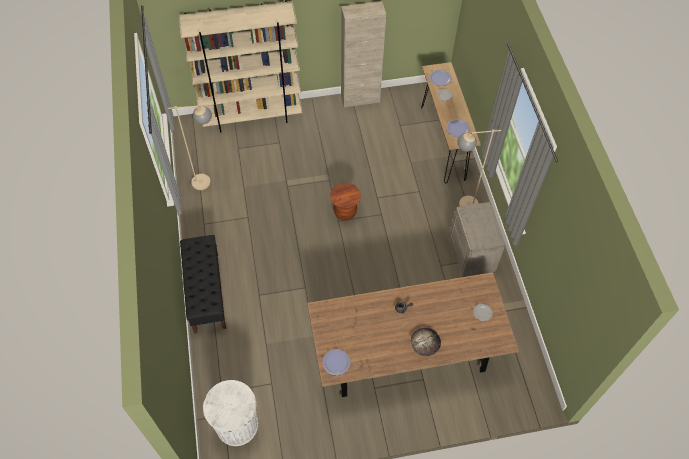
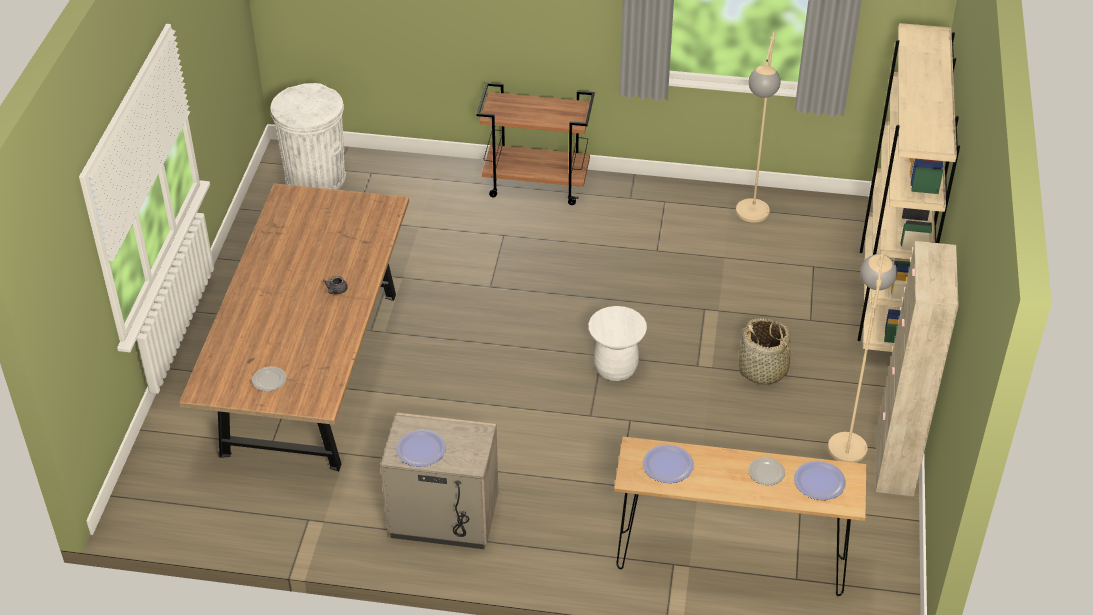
camera: 110 degrees right, 15 degrees down
(206, 292) = (537, 184): black bench -> brown cart
(322, 154) = (763, 370): none -> basket
(336, 362) = (296, 203): plate -> plate (421, 449)
(345, 212) = (615, 368): brown stool -> white stool
(425, 342) = (265, 300): bread -> none
(461, 205) = (559, 540): beige floor lamp -> beige floor lamp (848, 438)

